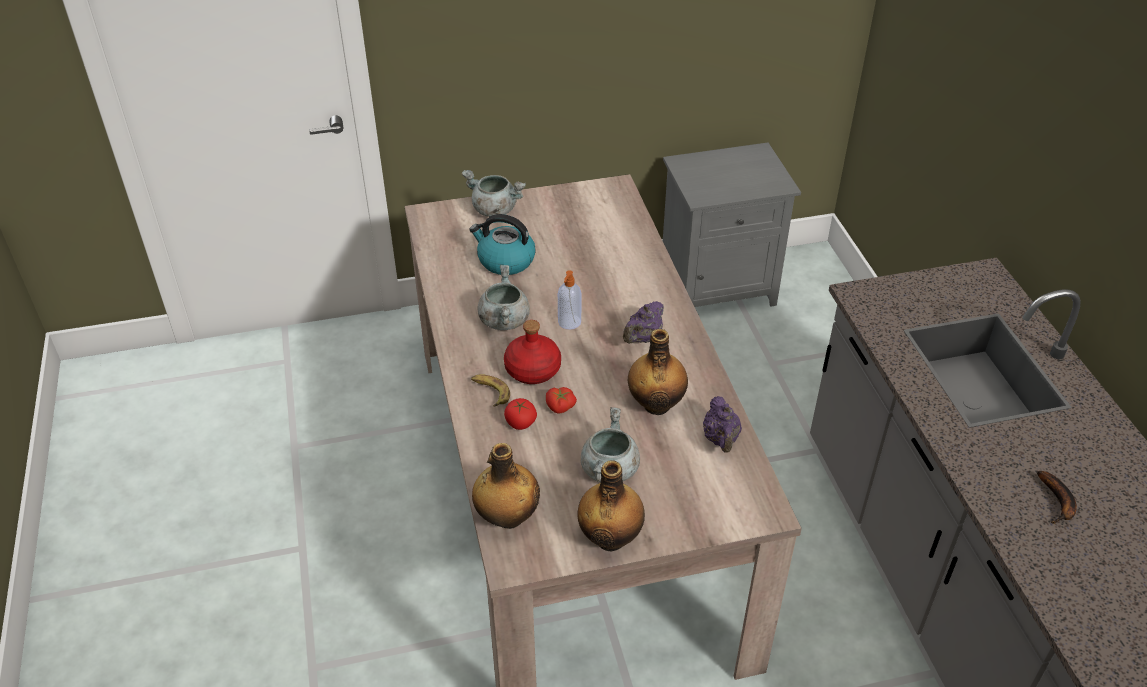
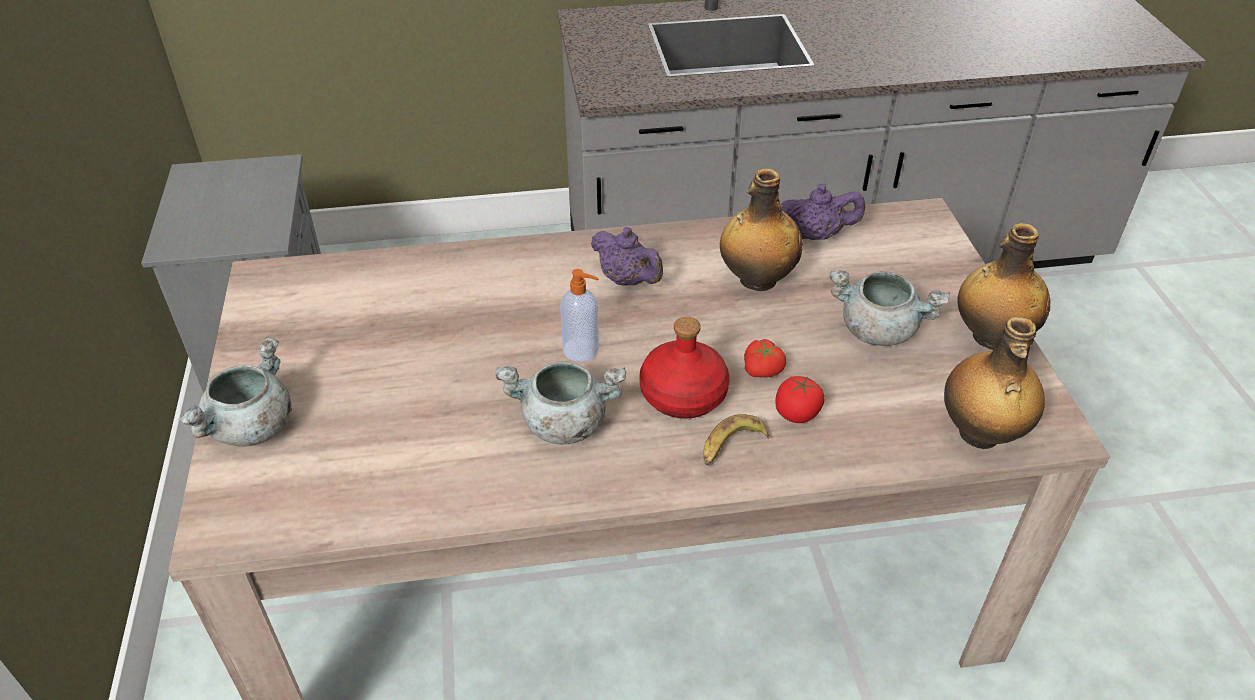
camera: 85 degrees left, 0 degrees up
(505, 260) = (407, 418): kettle -> none
(1058, 502) = (906, 41): banana -> none

